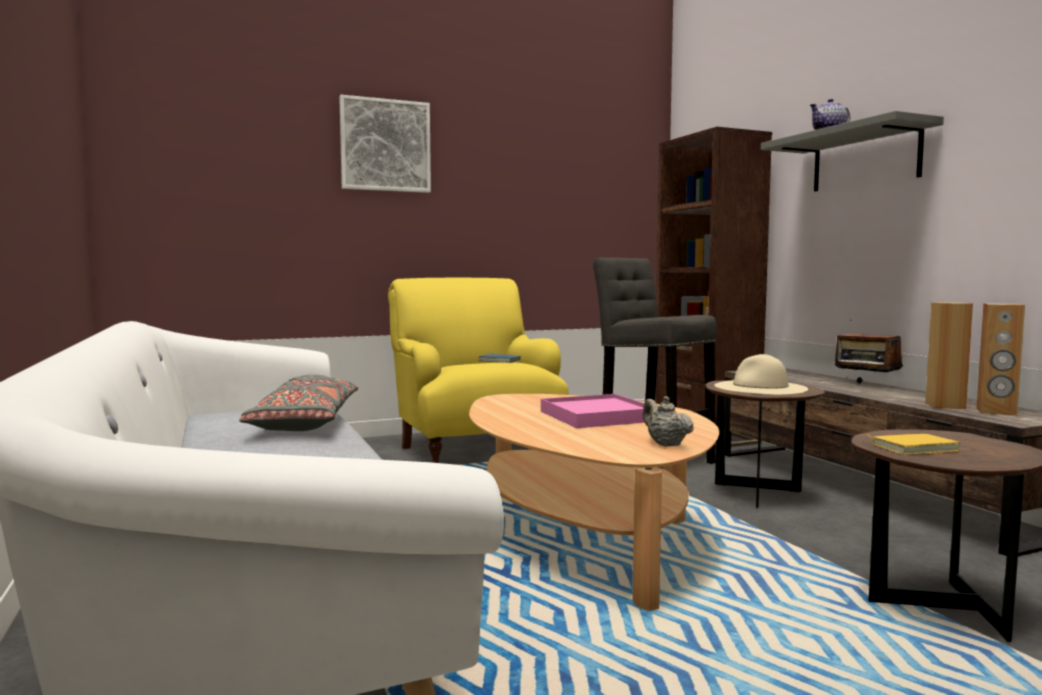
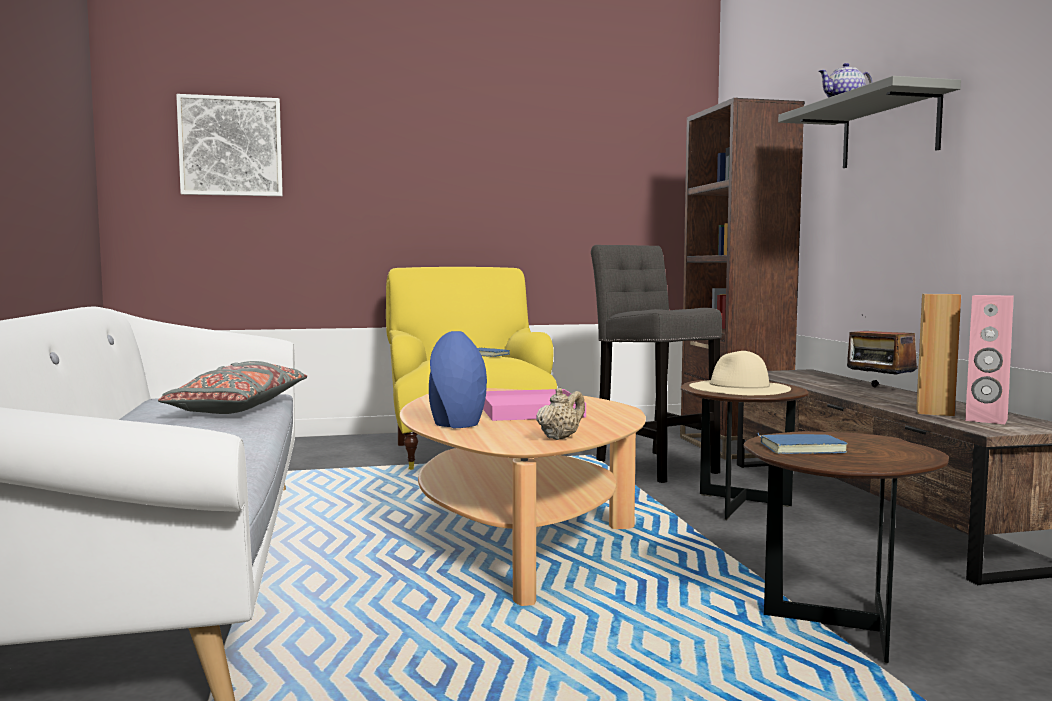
camera: 10 degrees right, 0 degrees up
(385, 145) = (390, 129): picture -> picture (231, 146)
(549, 434) = (457, 425): none -> blue vase
(665, 444) = (560, 438): beige teapot -> beige teapot turned 60 degrees clockwise
(913, 447) = (802, 448): yellow book -> blue book
(996, 412) = (986, 420): brown speaker -> pink speaker

